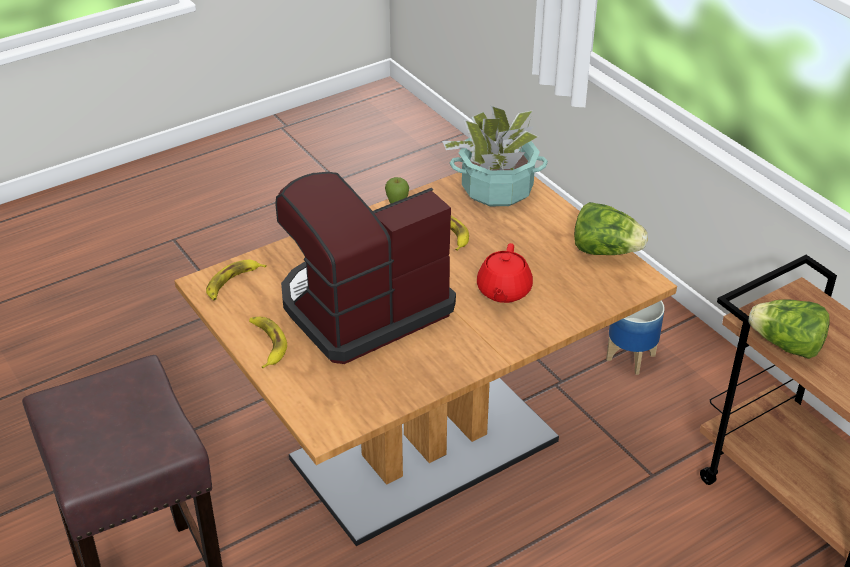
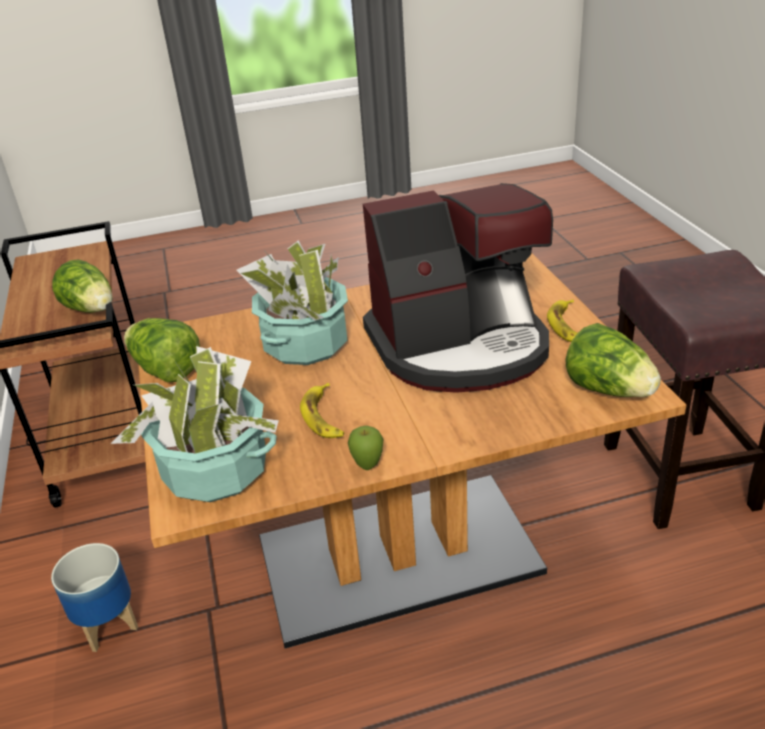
camera: 160 degrees left, 5 degrees down
(232, 283) = (608, 390): banana -> lettuce
(503, 291) = (305, 344): red teapot -> potted plant

